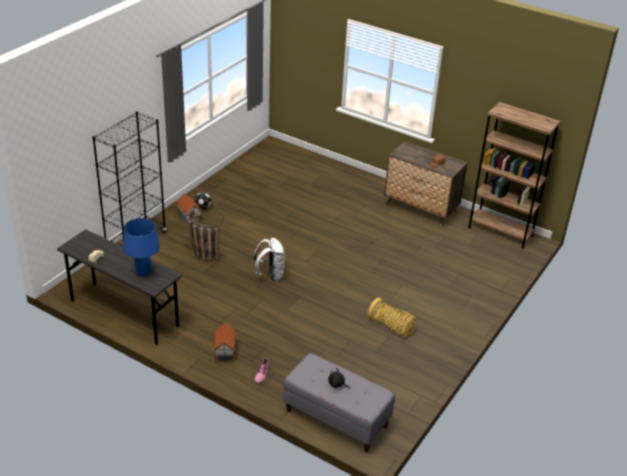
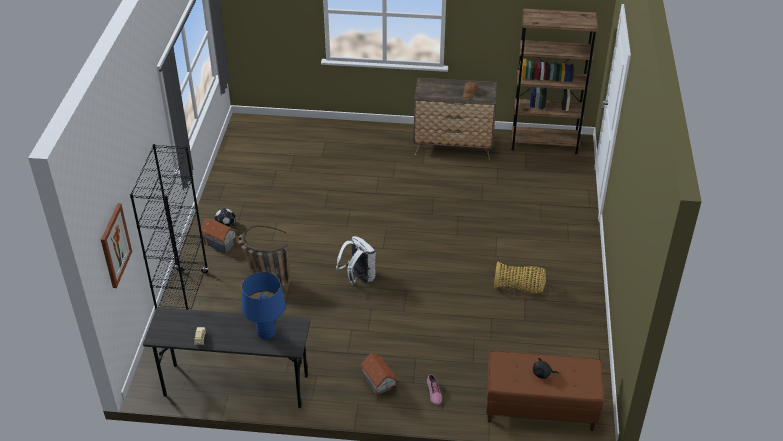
camera: 25 degrees left, 5 degrees up
(64, 168) = (115, 245): none -> picture
(336, 418) = (540, 408): grey bench -> brown bench

